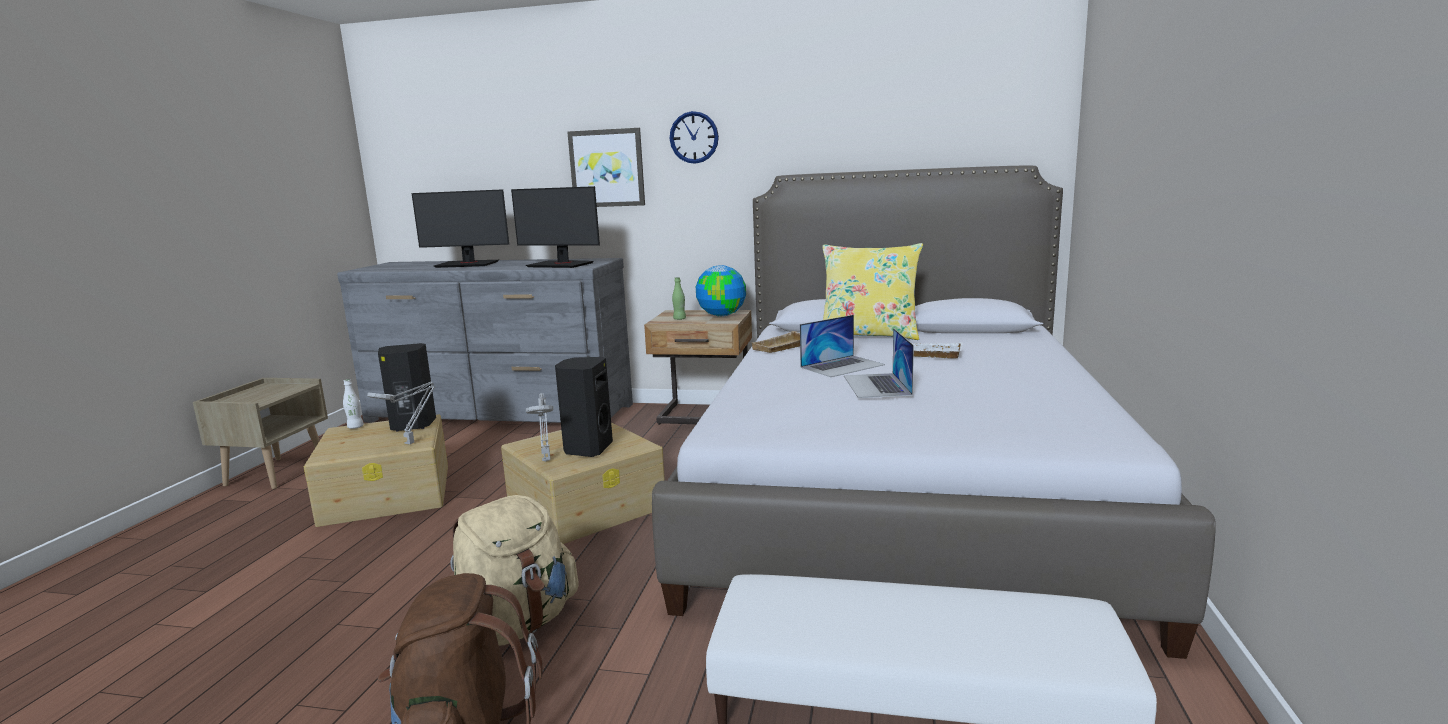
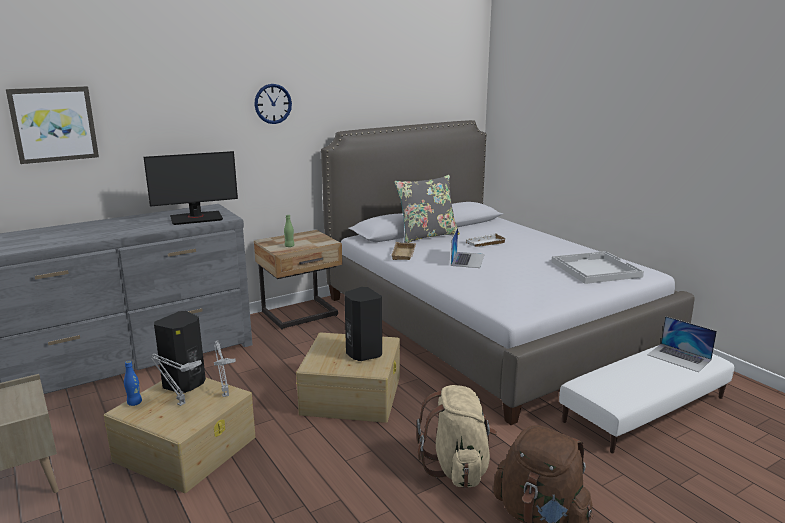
camera: 45 degrees left, 5 degrees up
(355, 427) = (134, 403): white bottle -> blue bottle
(467, 264) = (88, 230): monitor -> none
(546, 459) = (354, 368): grey table lamp -> grey table lamp (179, 403)
(607, 168) = (201, 130): picture -> picture (54, 124)
(721, 315) = (310, 237): globe -> none
(869, 335) = (427, 236): yellow pillow -> grey pillow
(877, 385) = (513, 267): laptop -> laptop (679, 357)
(1014, 415) = (594, 269): none -> white tray

